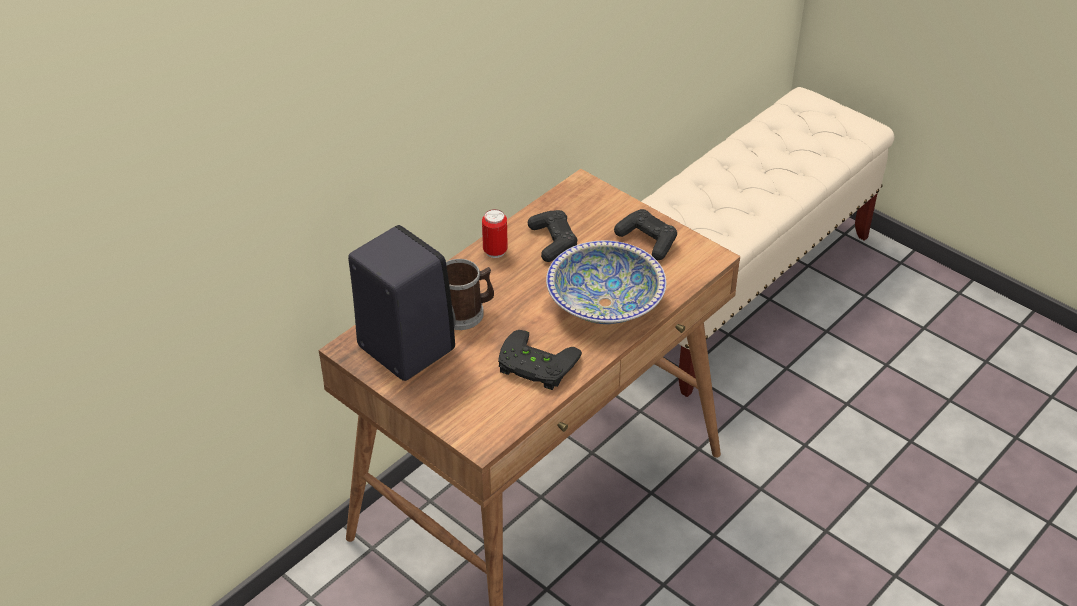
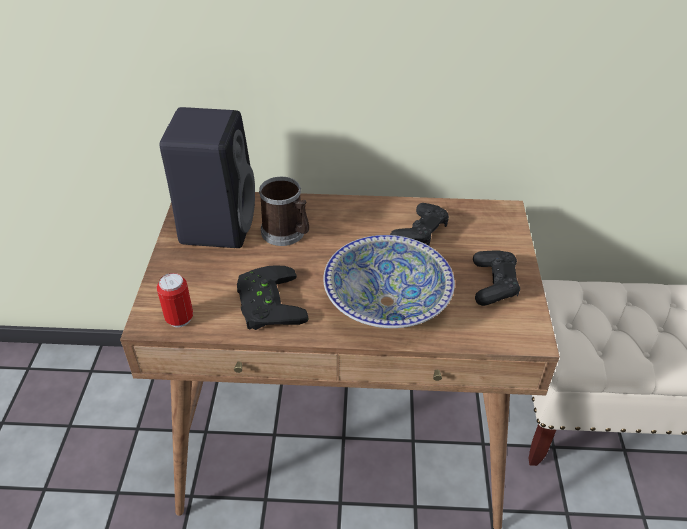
camera: 50 degrees right, 0 degrees up
(495, 251) = (371, 210): can -> can (179, 319)

